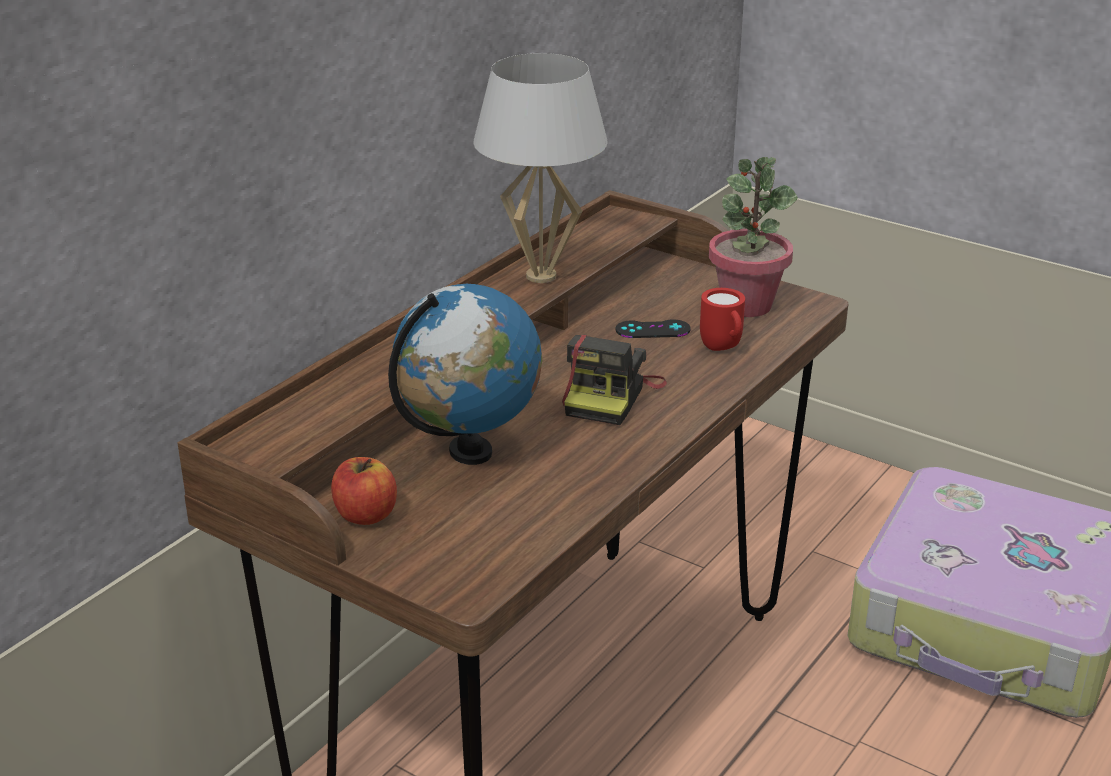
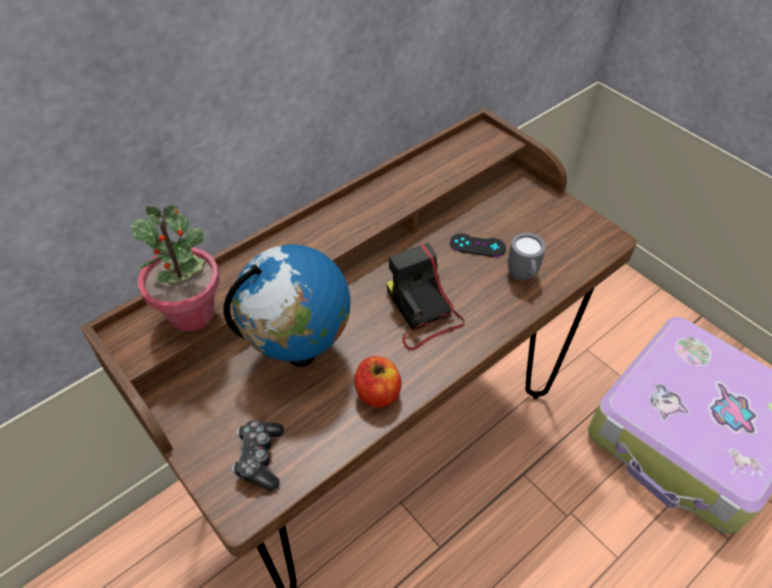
camera: 15 degrees right, 20 degrees up
(365, 515) = (203, 404): apple -> apple (377, 393)
(467, 548) = (260, 458): none -> game controller
(541, 276) = (403, 191): white table lamp -> none
(610, 396) = (422, 312): camera -> camera turned 120 degrees clockwise
(723, 349) = (523, 277): red mug -> grey mug
(746, 305) = (556, 232): potted plant -> potted plant (192, 313)

